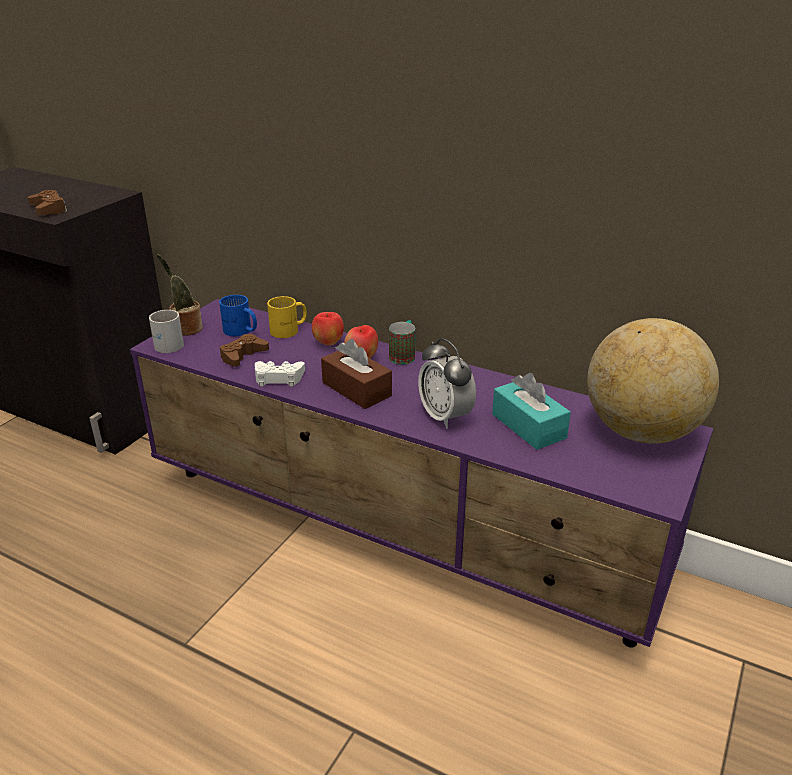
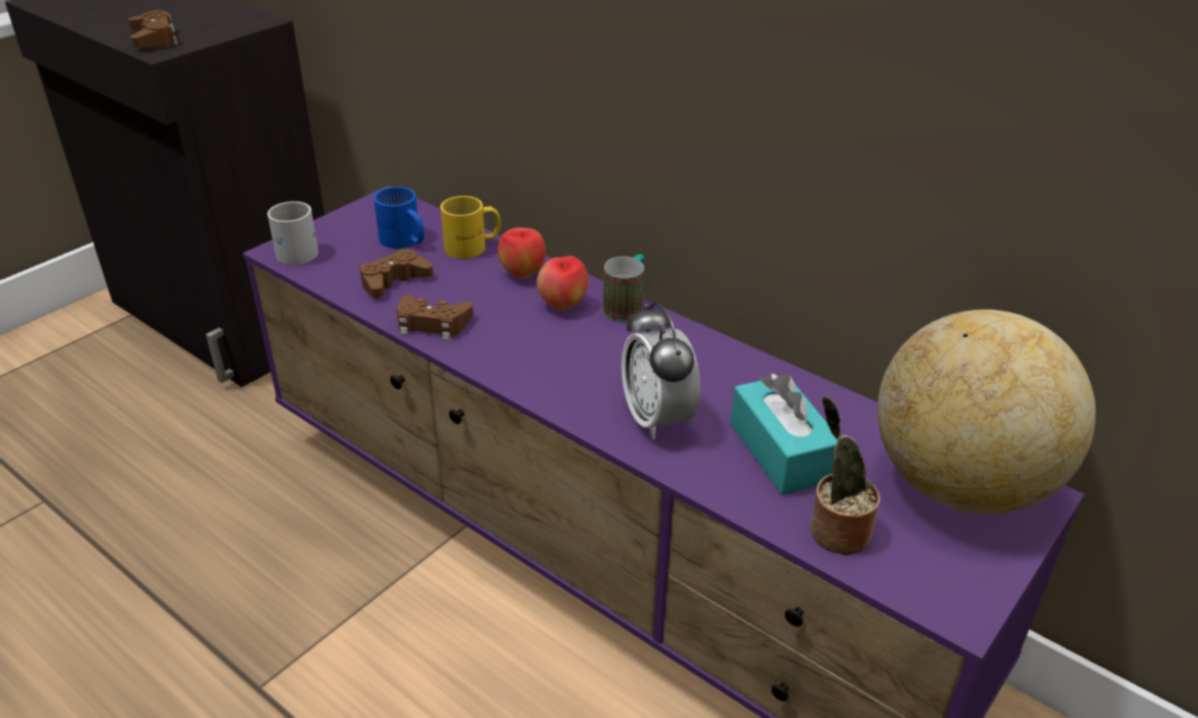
camera: 10 degrees right, 5 degrees up
(186, 329) = (329, 229): potted plant -> potted plant (835, 531)
(278, 378) = (432, 324): white game controller -> brown game controller
(356, 389) = (539, 356): brown tissue box -> none

